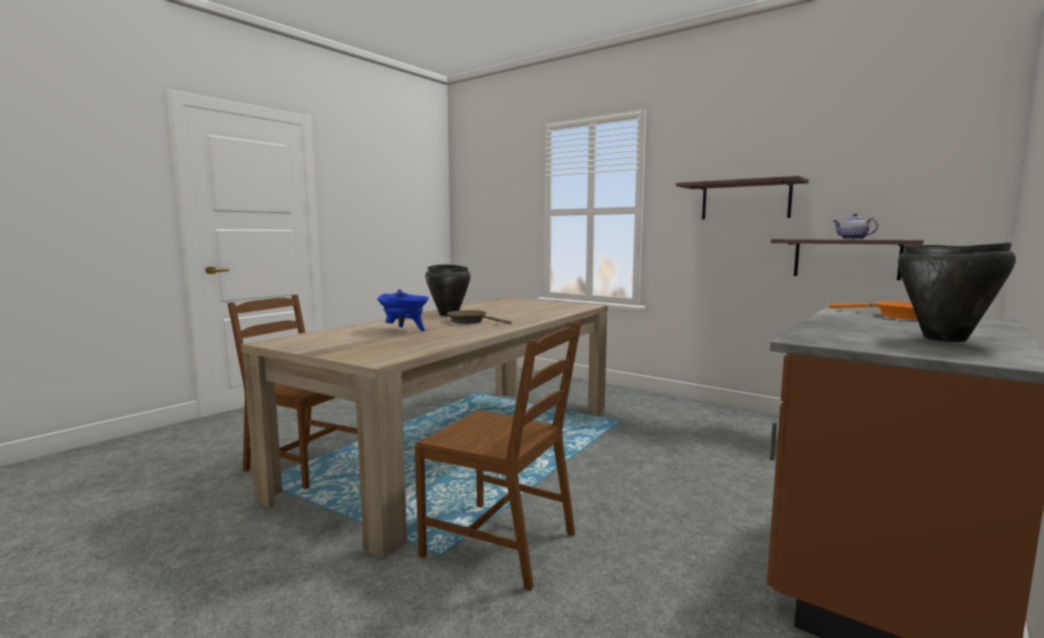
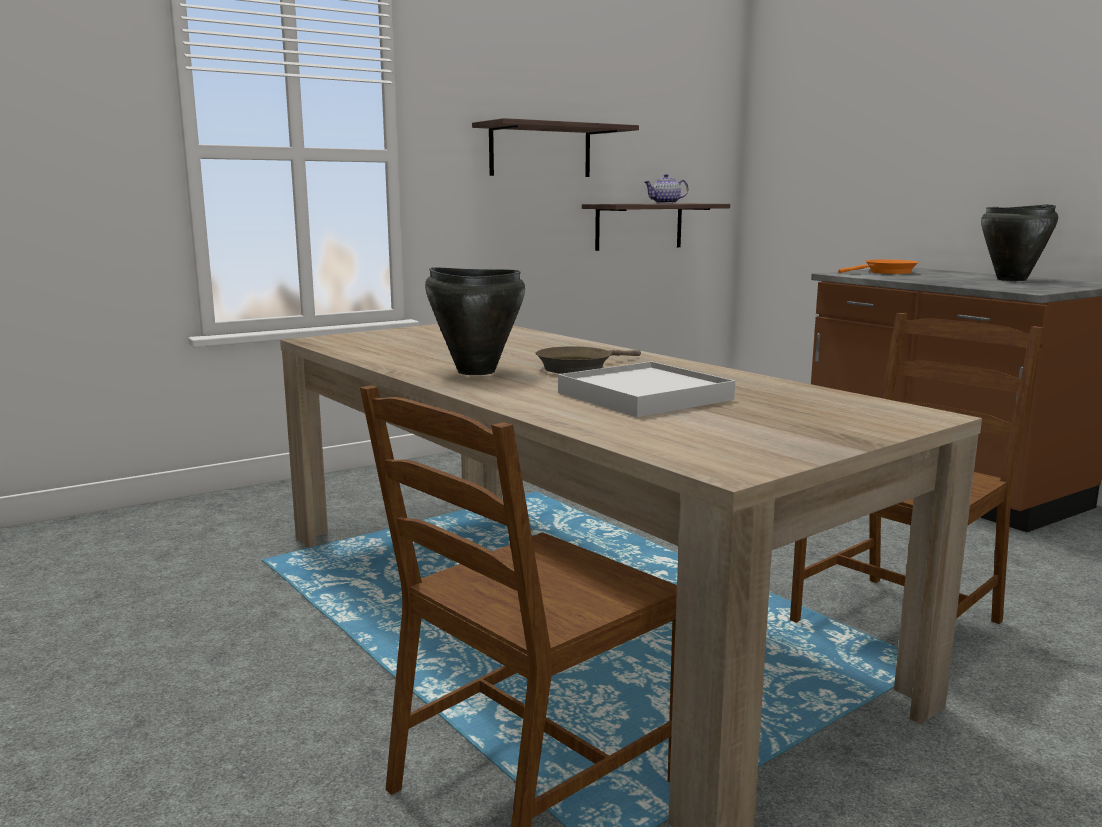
camera: 70 degrees left, 5 degrees up
(405, 330) = (644, 396): blue cooking pot -> white tray

